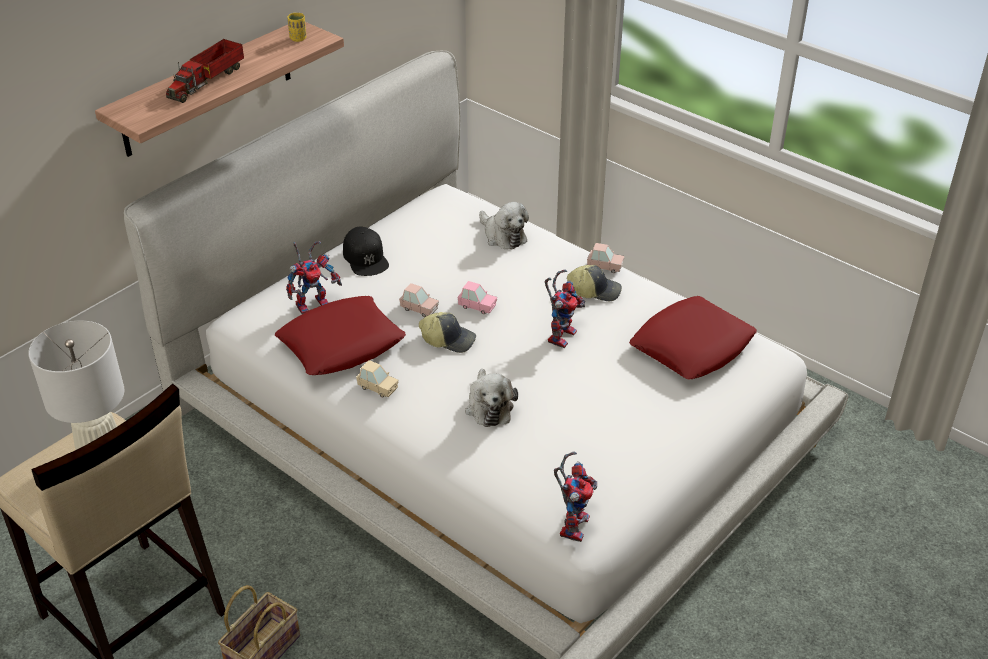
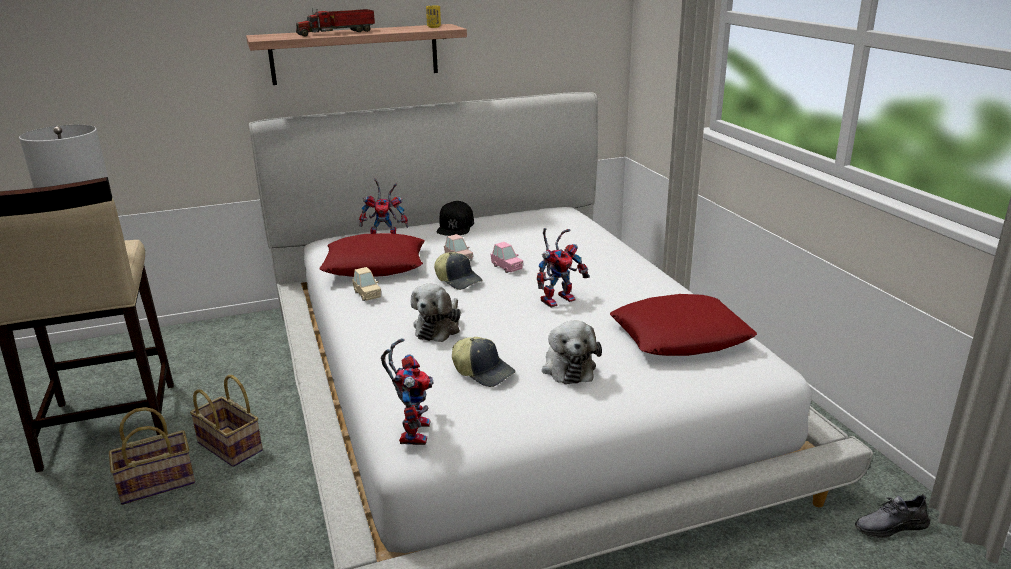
camera: 30 degrees right, 15 degrees down
(294, 585) = (232, 446): none -> basket
(503, 236) = (579, 235): plush toy -> plush toy (568, 367)
(572, 522) = (412, 430): toy robot -> toy robot turned 45 degrees counterclockwise
(594, 290) = (622, 279): cap -> cap (483, 372)
(605, 266) = (649, 268): pink toy car -> none
(866, 445) = (890, 526): none -> grey shoe

